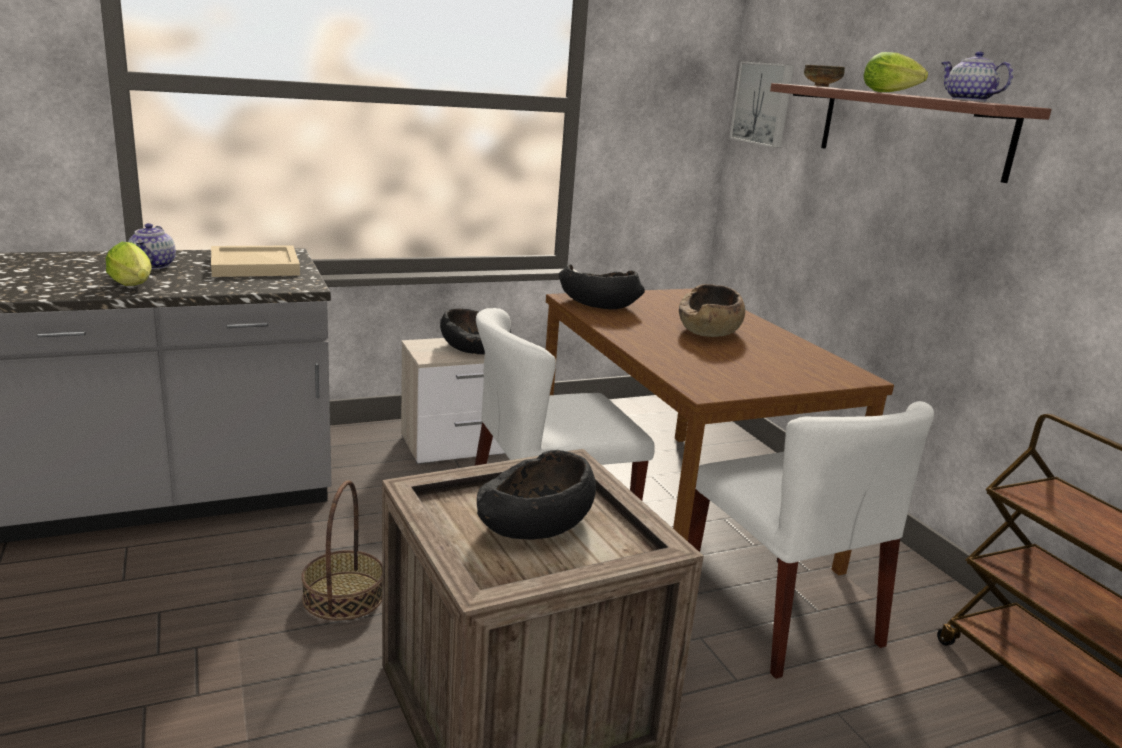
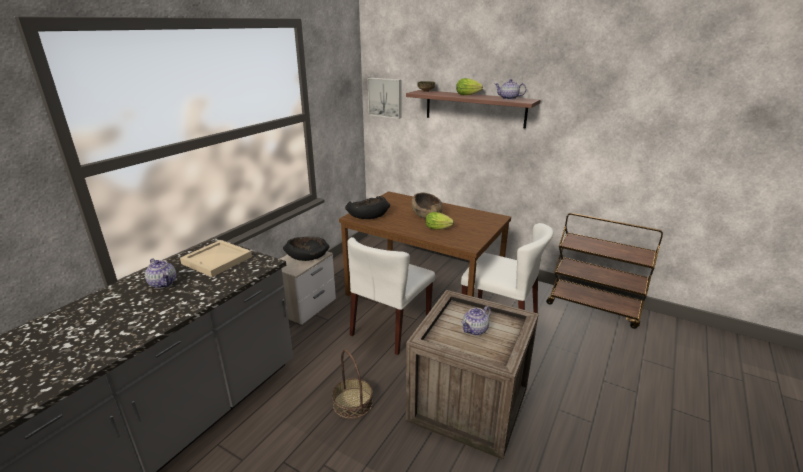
camera: 35 degrees left, 5 degrees up
(134, 286) = (187, 302): lettuce -> lettuce (439, 229)
(536, 524) = (475, 330): black bowl -> teapot

